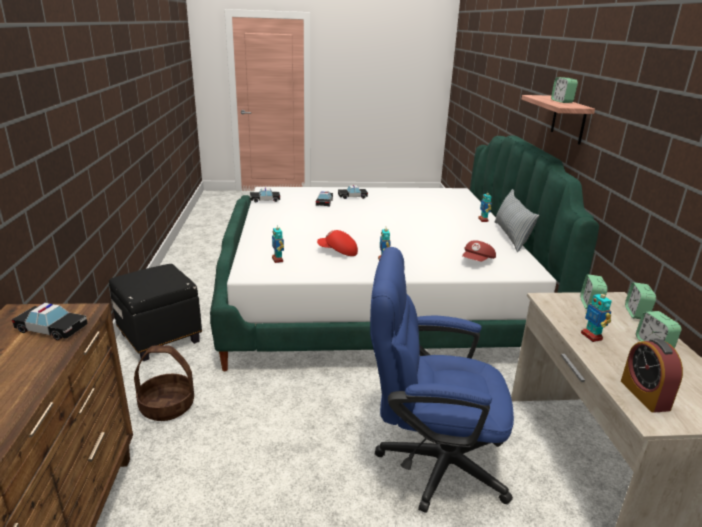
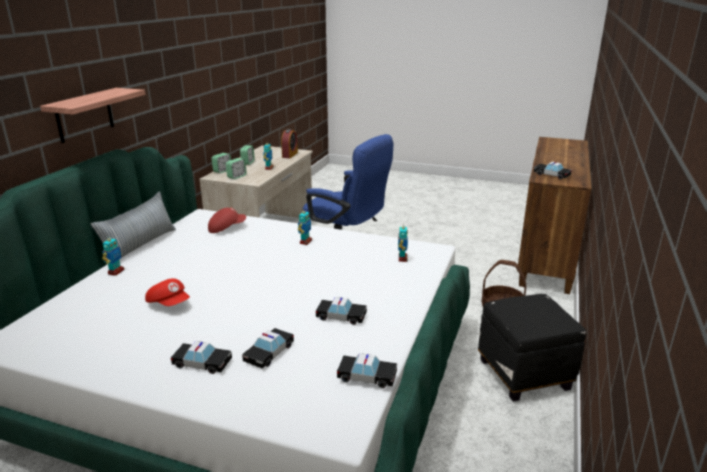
camera: 155 degrees left, 0 degrees up
(298, 219) = (341, 316): none -> toy car
(338, 252) = (337, 257): red cap -> red cap (169, 303)
(562, 101) = (96, 95): alarm clock -> none

